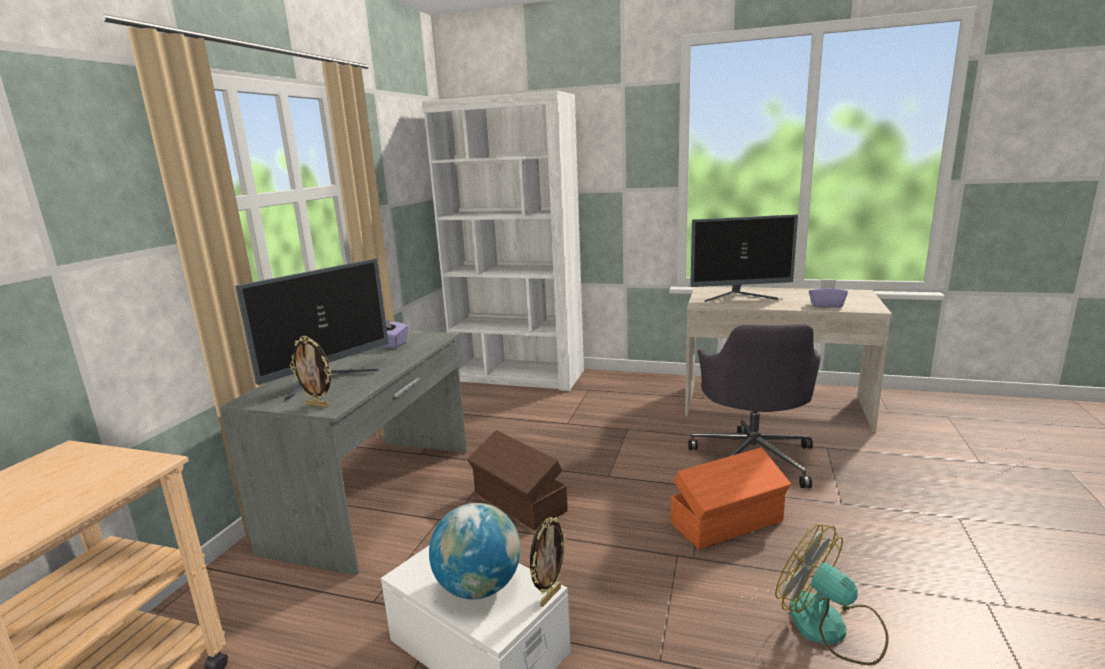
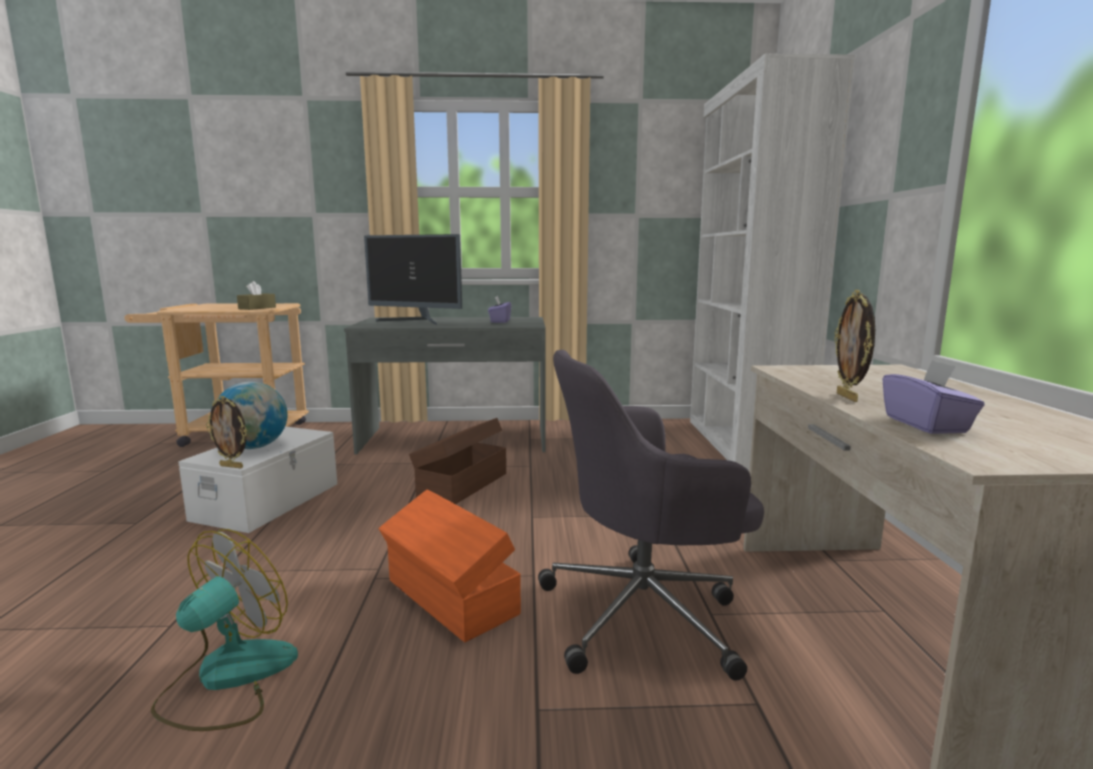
camera: 70 degrees right, 5 degrees down
(125, 466) = (257, 308): none -> brown tissue box
(318, 405) = (366, 324): picture frame -> picture frame (848, 397)
(739, 297) = (870, 381): monitor -> none

